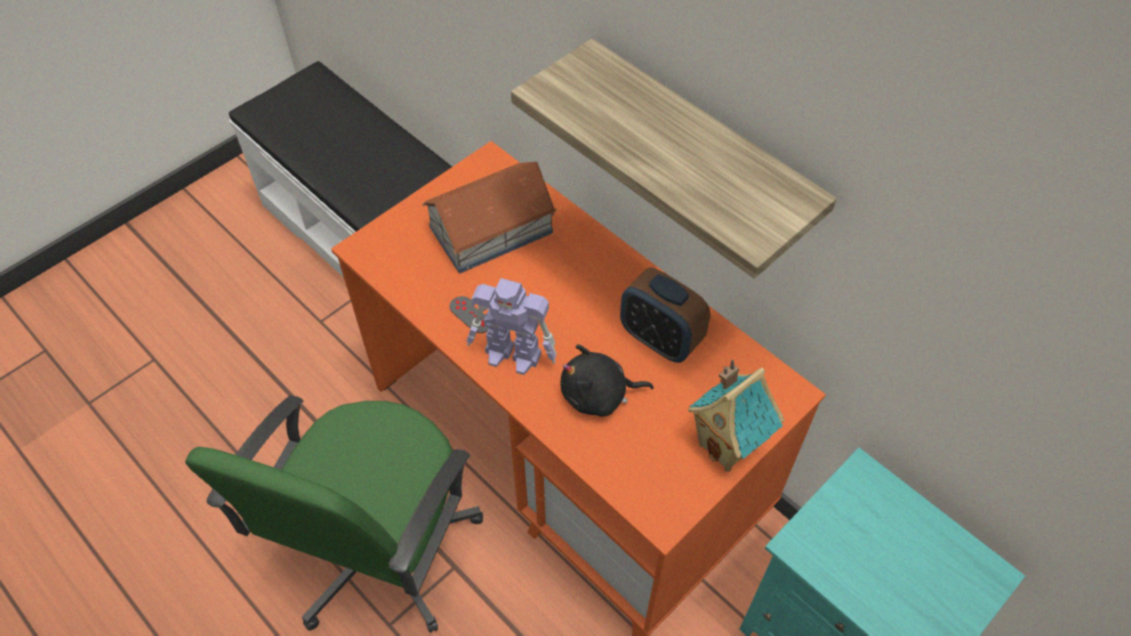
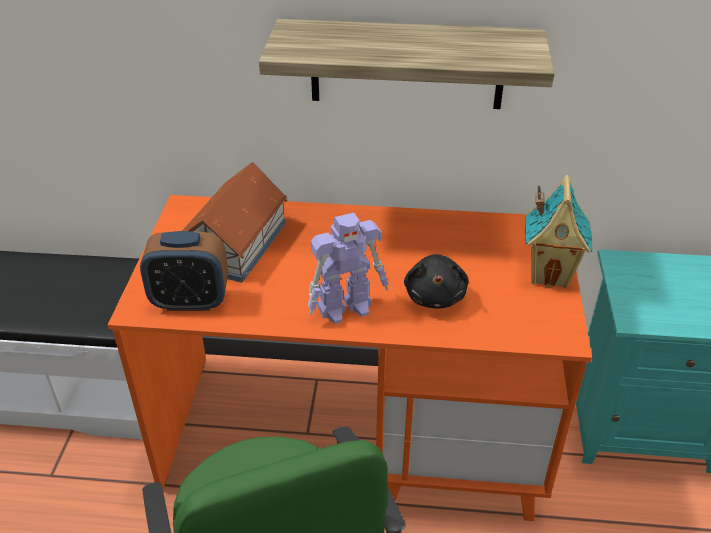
camera: 40 degrees left, 15 degrees down
(471, 315) = (283, 302): grey game controller -> none
(598, 395) = (435, 295): black plush toy -> black plush toy turned 45 degrees counterclockwise
(660, 339) = (435, 242): alarm clock -> alarm clock (190, 301)

